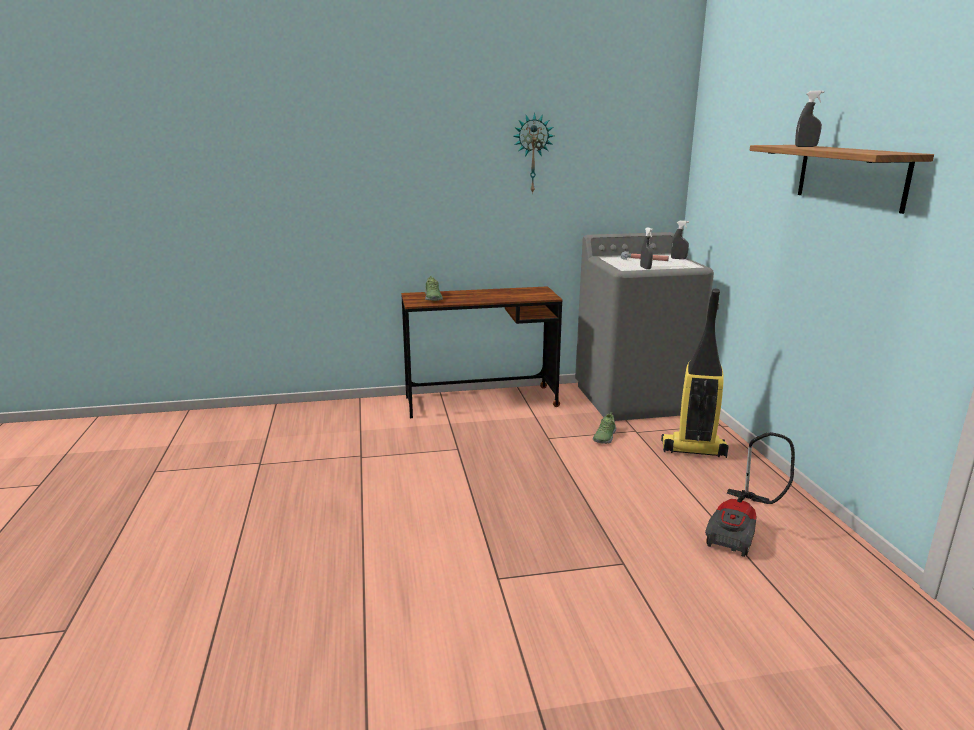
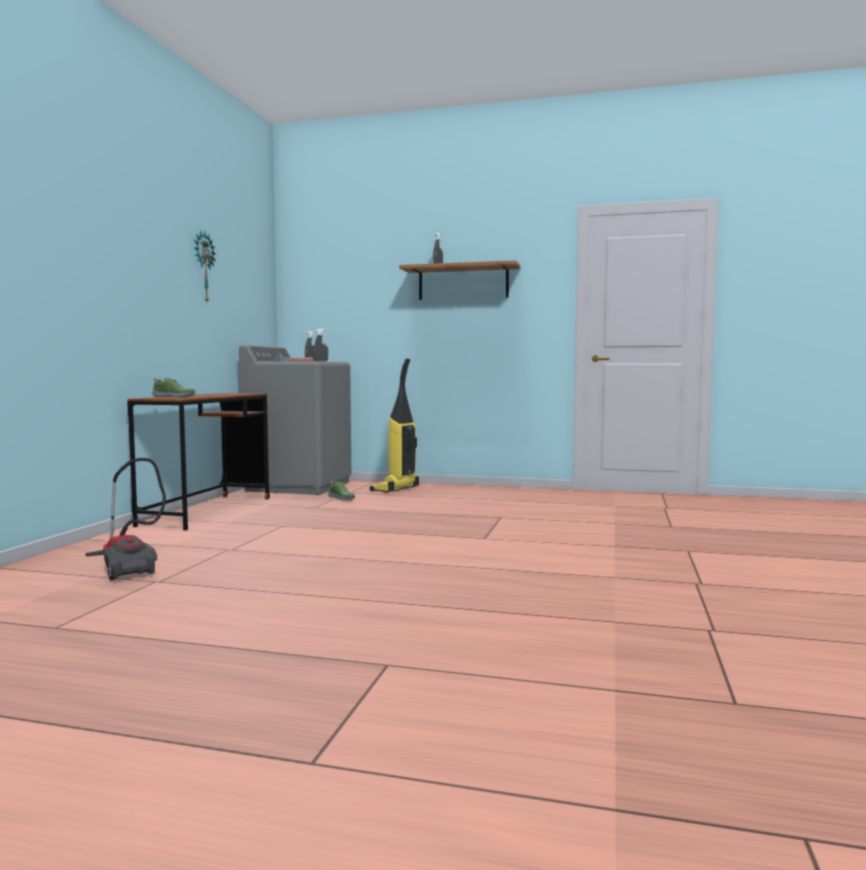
camera: 65 degrees left, 15 degrees down
(740, 530) = (495, 498): vacuum cleaner -> vacuum cleaner (128, 567)

